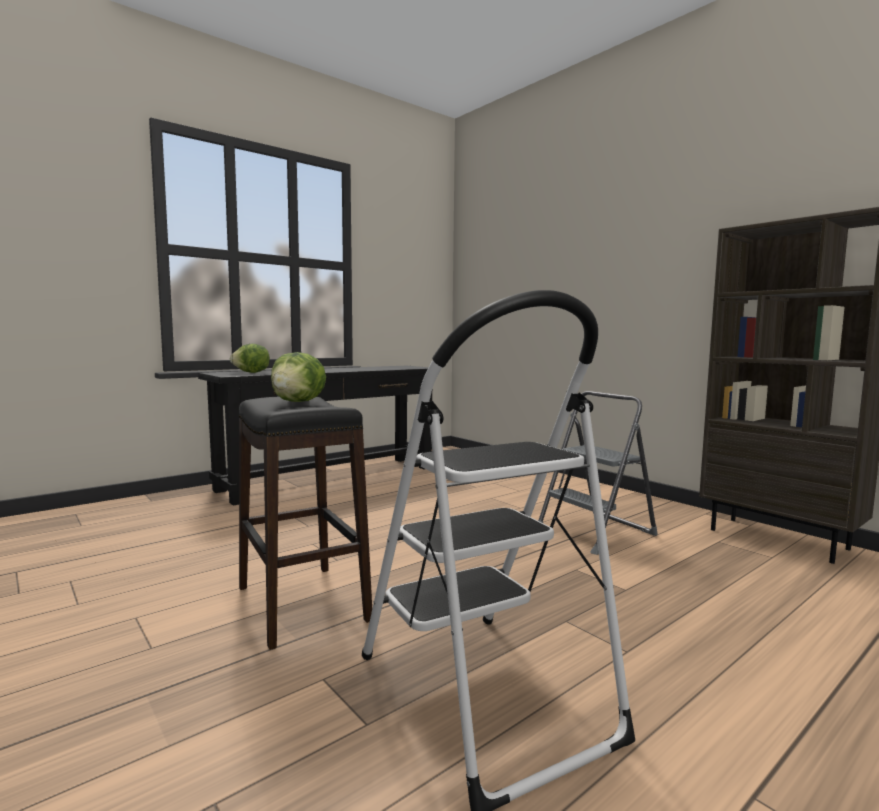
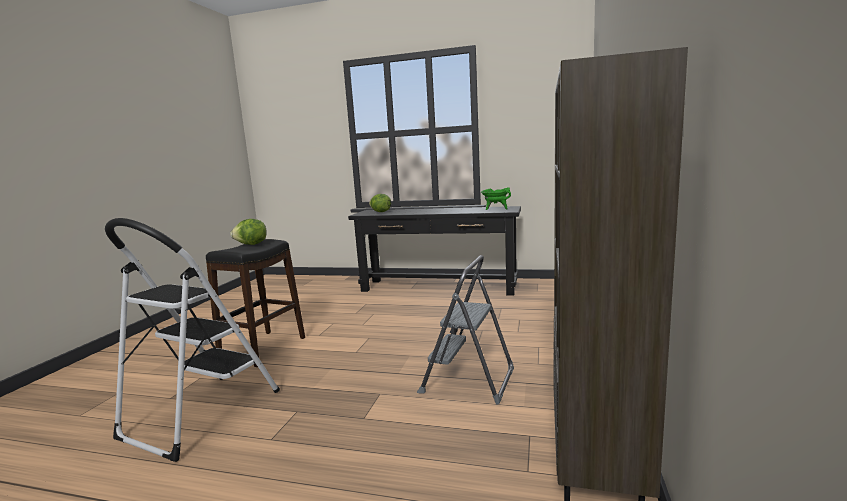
camera: 55 degrees right, 5 degrees up
(398, 367) = (495, 209): none -> green cooking pot

